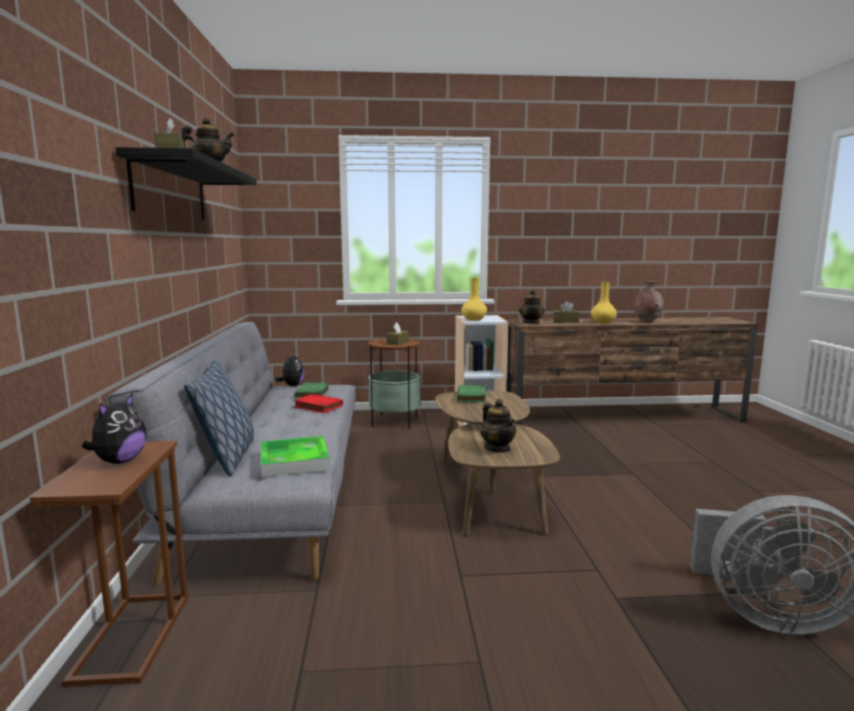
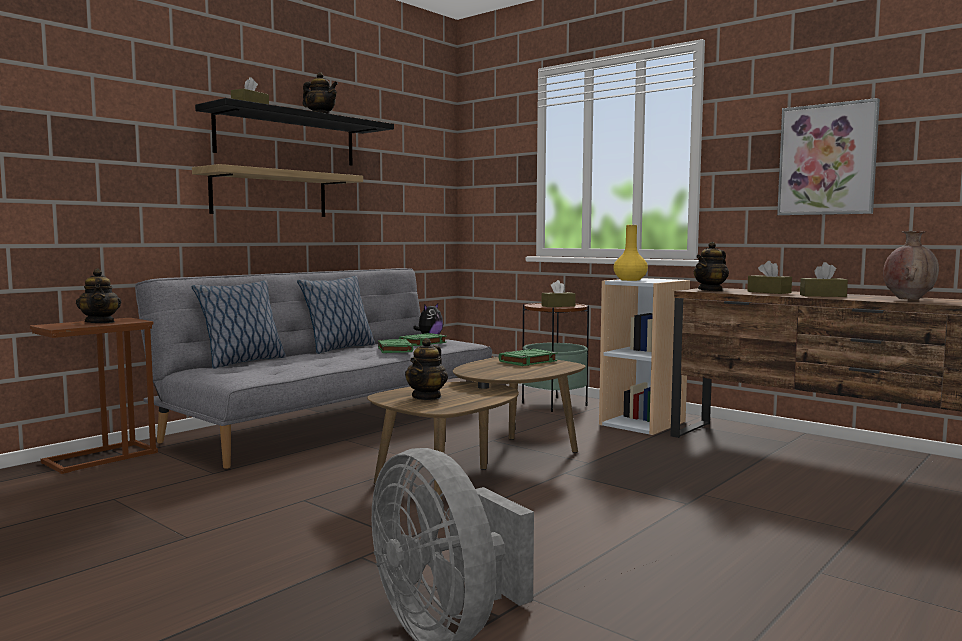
camera: 45 degrees right, 5 degrees down
(119, 461) = (100, 322): plush toy -> teapot
(167, 257) = (270, 194): none -> shelf
(258, 417) = (339, 348): none -> pillow
(294, 461) = (265, 369): tray -> none
(318, 406) = (394, 349): red book -> green book
(574, 232) = (827, 159): none -> picture
(602, 322) = (822, 295): yellow vase -> brown tissue box

